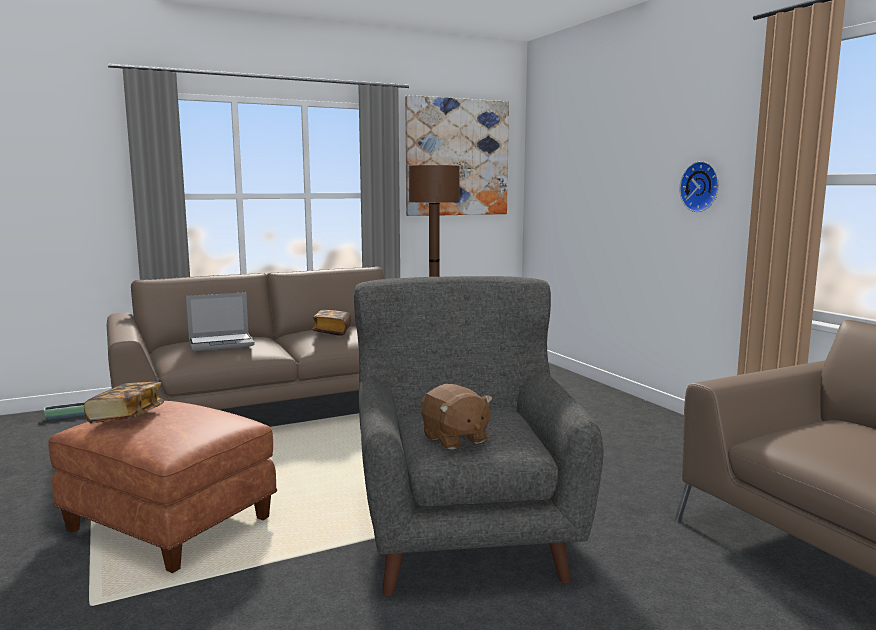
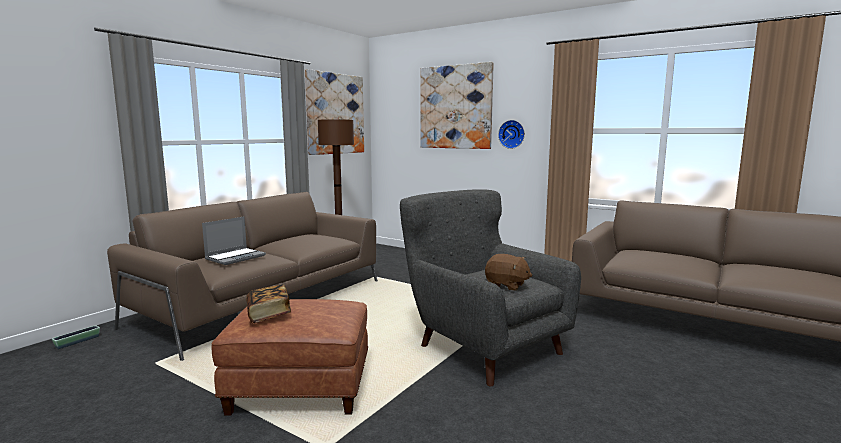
camera: 30 degrees left, 0 degrees up
(332, 332) = (302, 240): book -> none
(625, 142) = (455, 107): none -> picture

